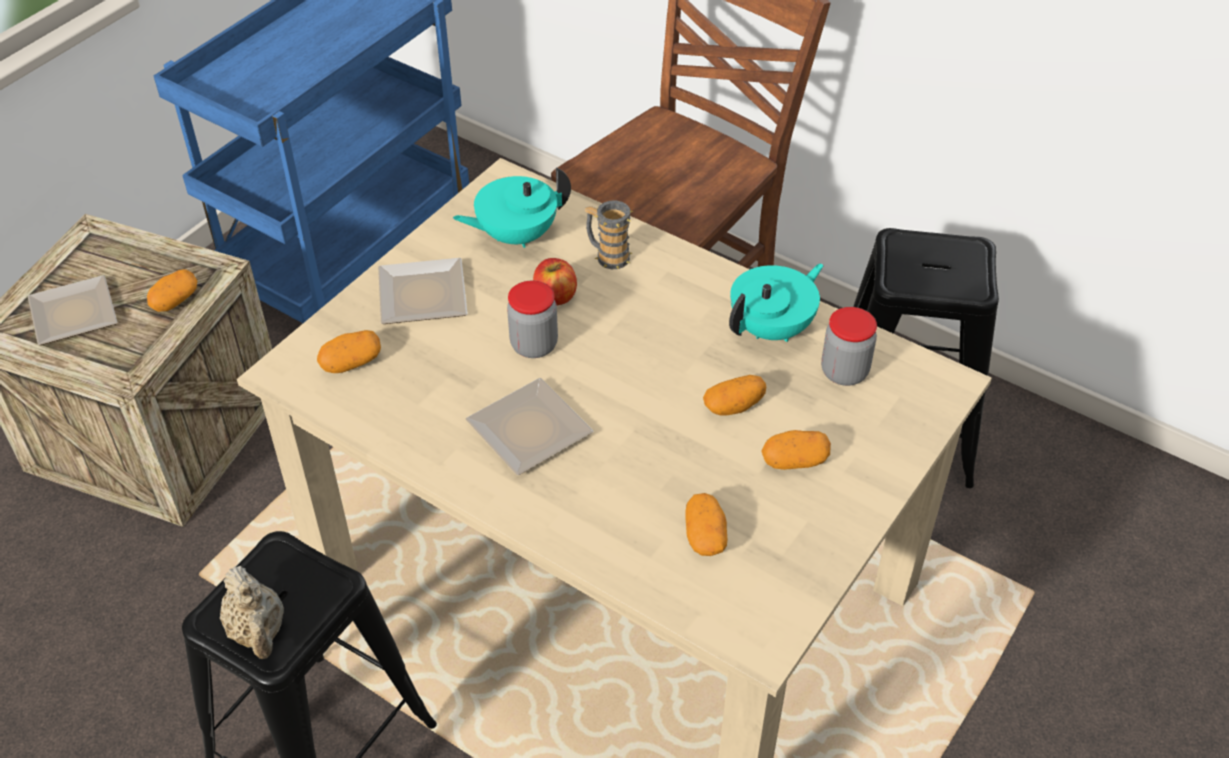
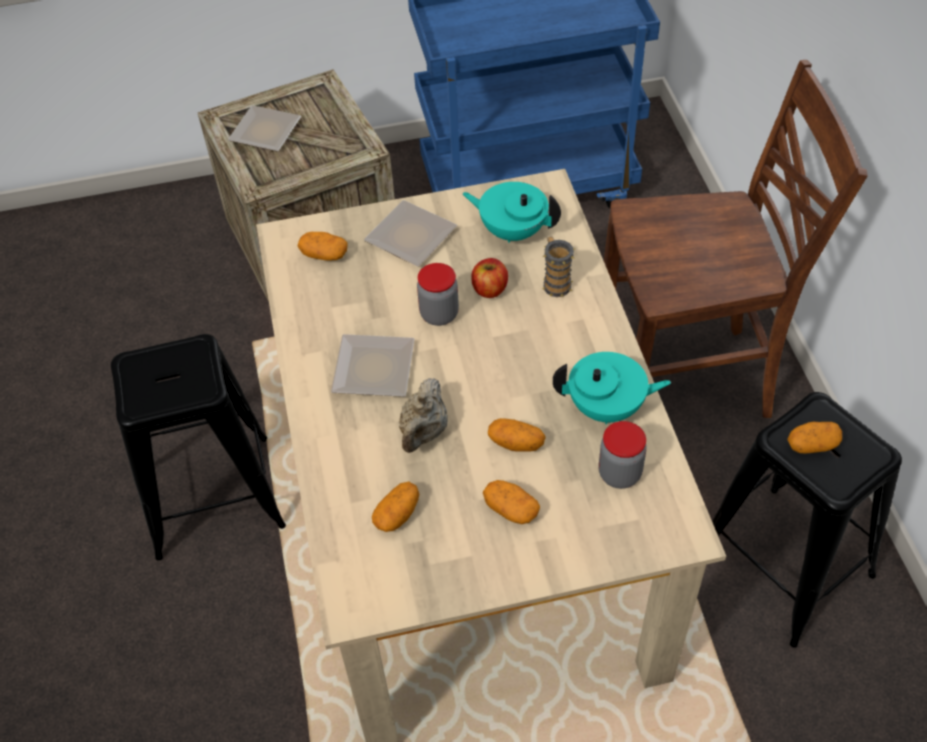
camera: 45 degrees right, 5 degrees up
(175, 301) = (324, 155): potato -> potato (811, 445)
(258, 632) = (143, 388): beige teapot -> beige teapot (424, 432)

